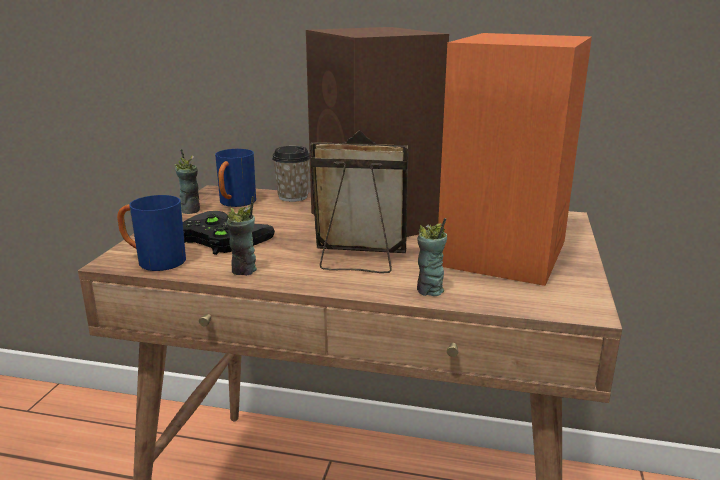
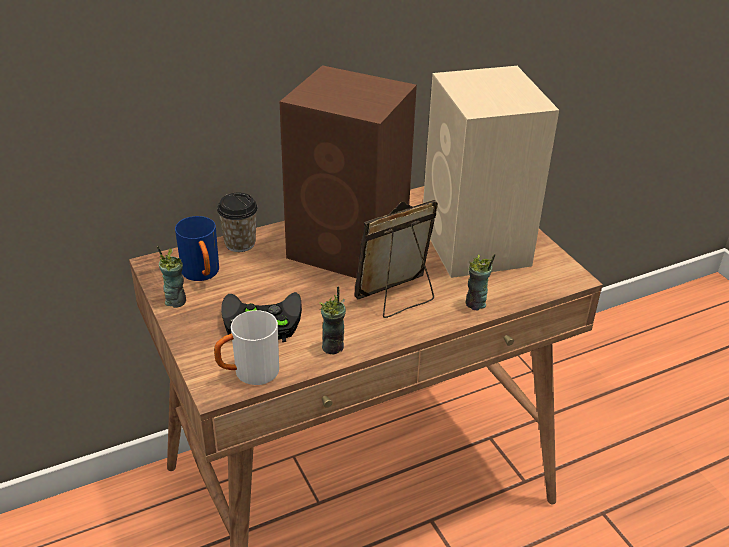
camera: 40 degrees left, 15 degrees up
(153, 261) = (248, 373): blue mug -> white mug
(502, 254) = (476, 246): orange speaker -> beige speaker

